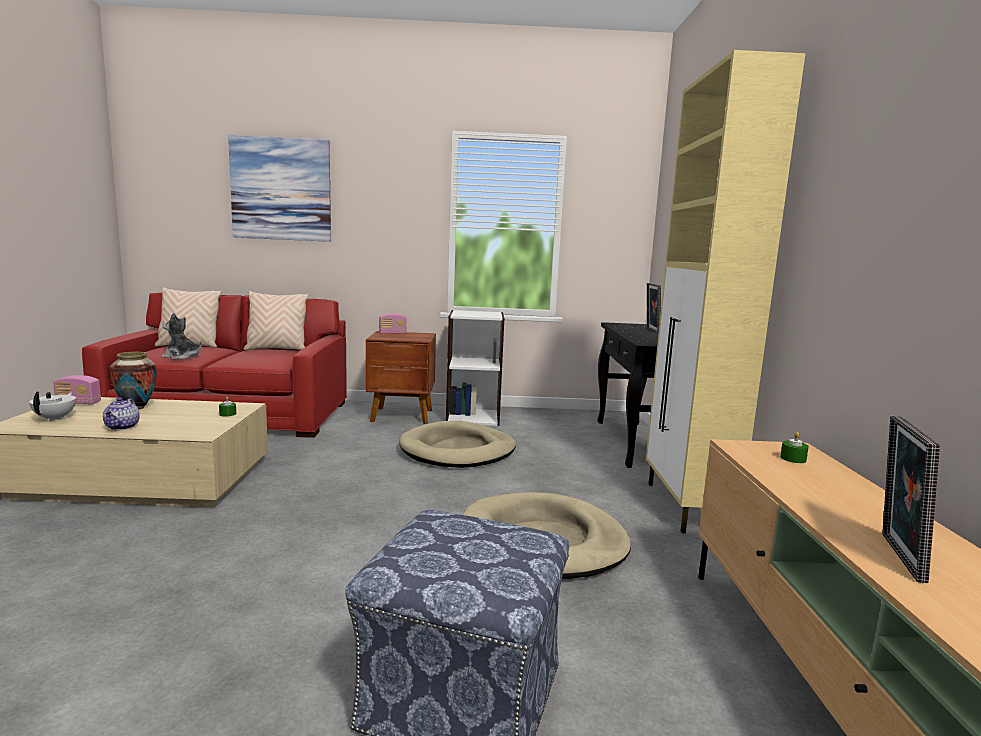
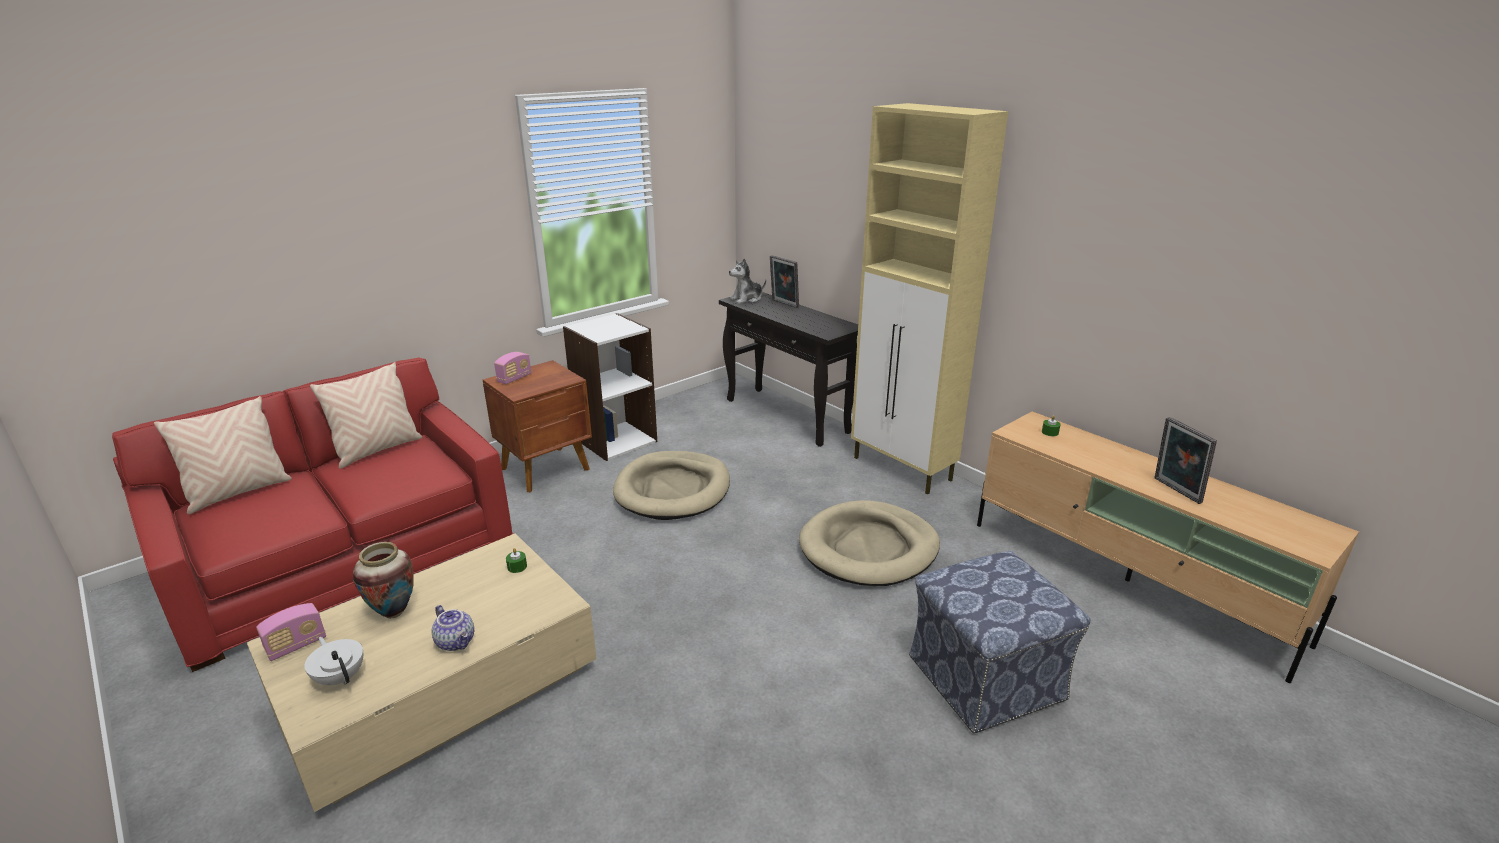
camera: 40 degrees left, 15 degrees up
(181, 357) = (293, 517): plush toy -> plush toy (747, 299)
(281, 189) = (283, 214): picture -> none

